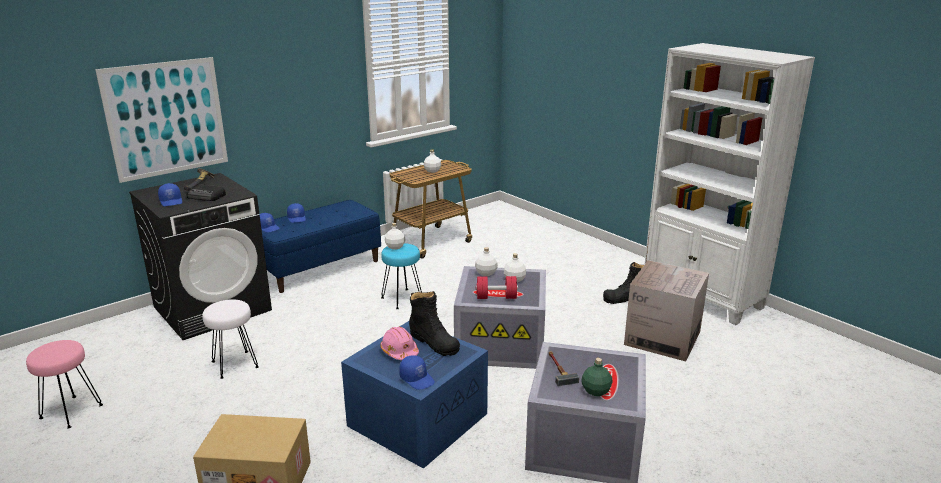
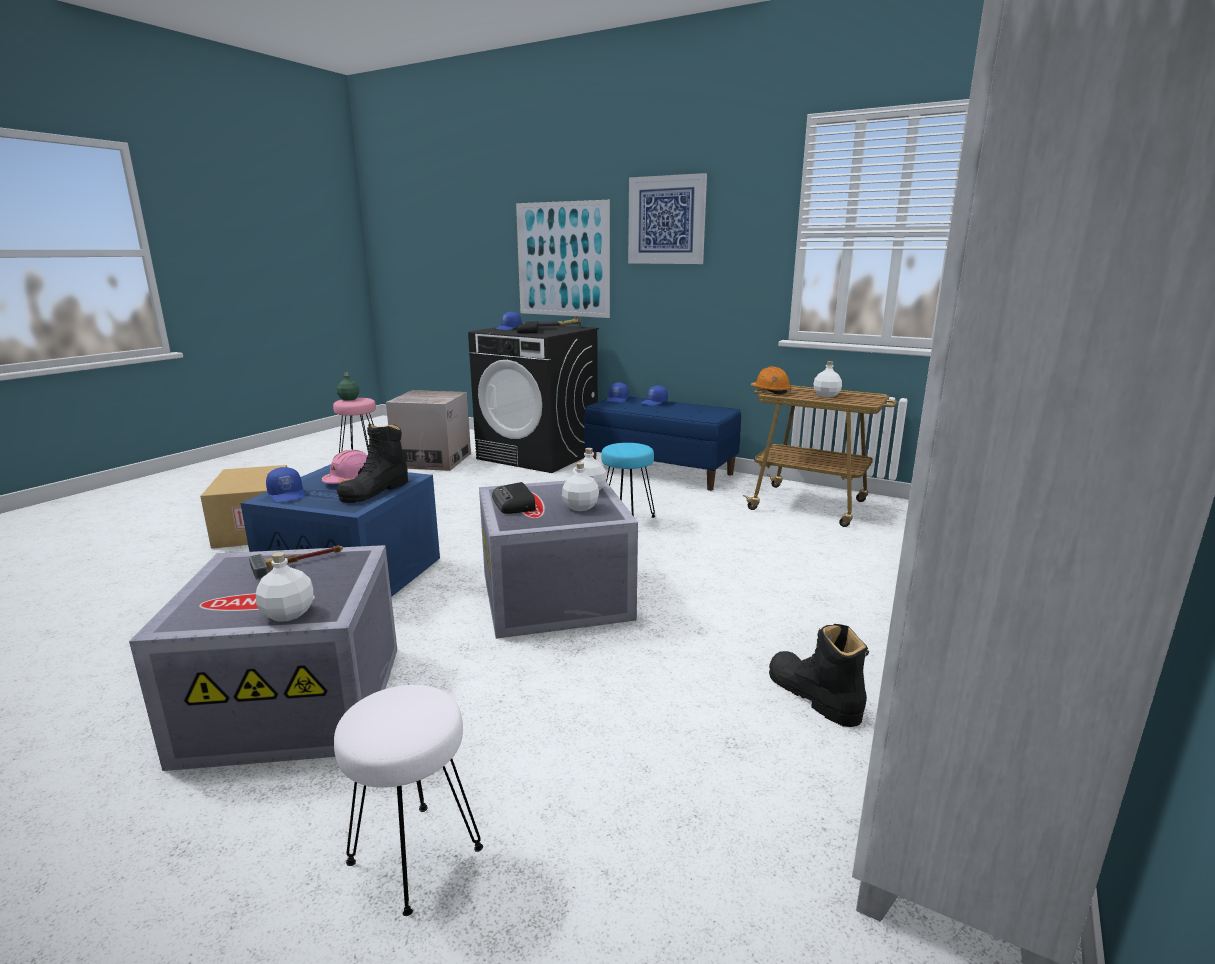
camera: 70 degrees right, 5 degrees down
(235, 365) = (442, 482): white stool -> white stool (413, 857)
(270, 70) = (666, 220): none -> picture
(395, 247) = (631, 444): white bottle -> white bottle (289, 614)
(405, 179) = (770, 391): none -> orange hard hat
(417, 379) = (287, 495): blue cap -> blue cap turned 60 degrees counterclockwise
(496, 297) = (514, 504): red dumbbell -> radio
(596, 391) = (227, 594): green bottle -> green bottle (349, 399)
(662, 338) = (678, 764): cardboard box -> cardboard box (433, 460)

